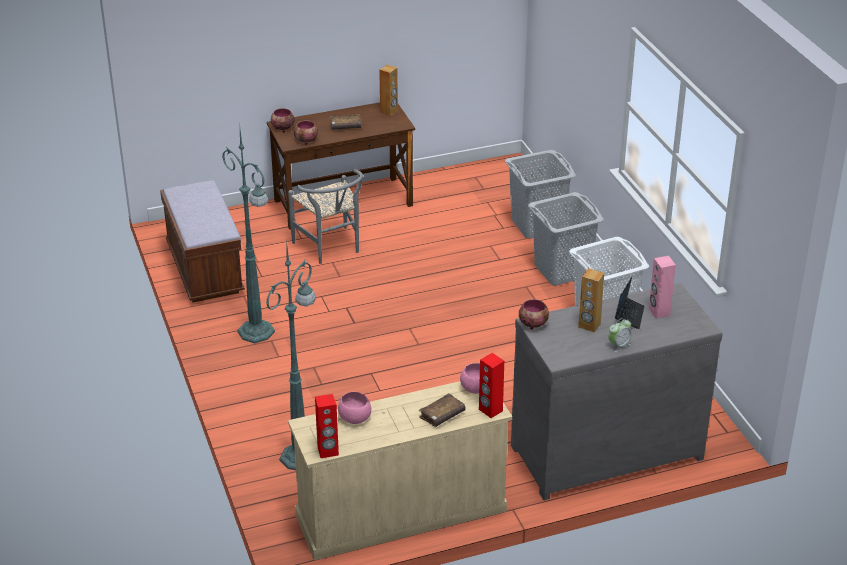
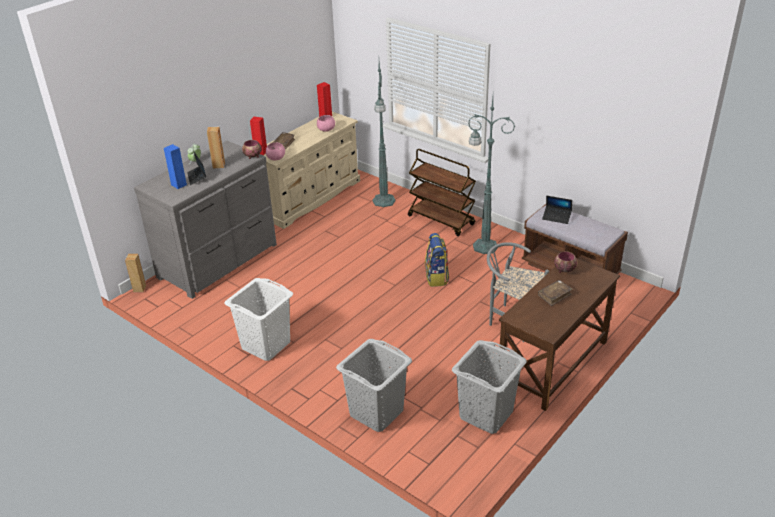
camera: 150 degrees right, 0 degrees up
(207, 223) = (556, 217): none -> laptop
(261, 390) = (441, 220): none -> brown cart
(282, 128) = (598, 273): bowl -> none
(354, 318) = (437, 277): none -> backpack
(389, 111) = (541, 327): brown speaker -> brown speaker (139, 288)
(562, 271) = (323, 374): grey laundry basket -> grey laundry basket (485, 414)
(658, 312) = (179, 185): pink speaker -> blue speaker

